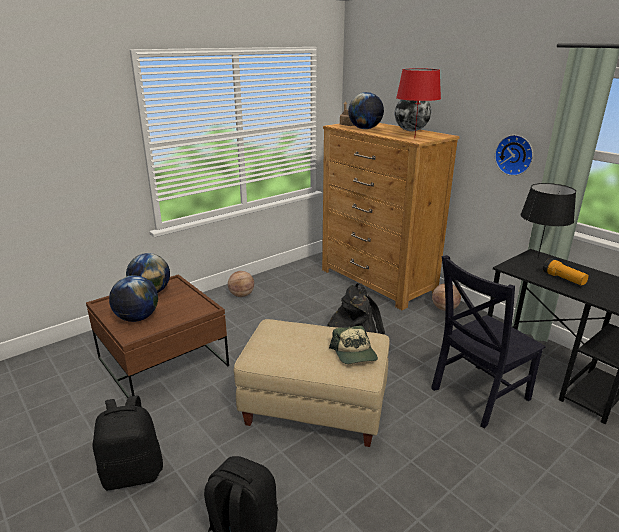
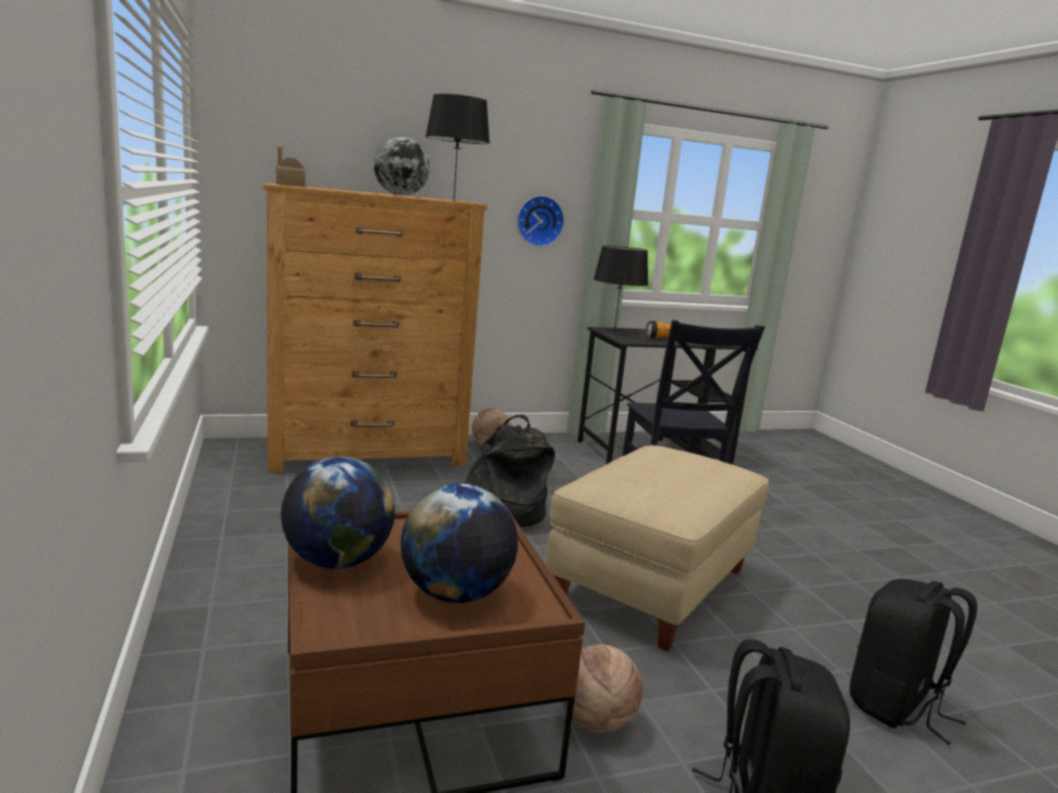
camera: 70 degrees left, 10 degrees down
(241, 295) = (245, 559): basketball -> basketball (596, 721)
(354, 353) = (699, 462): cap -> none
(365, 129) = (344, 190): globe -> none
(414, 138) = (454, 200): red table lamp -> black table lamp

